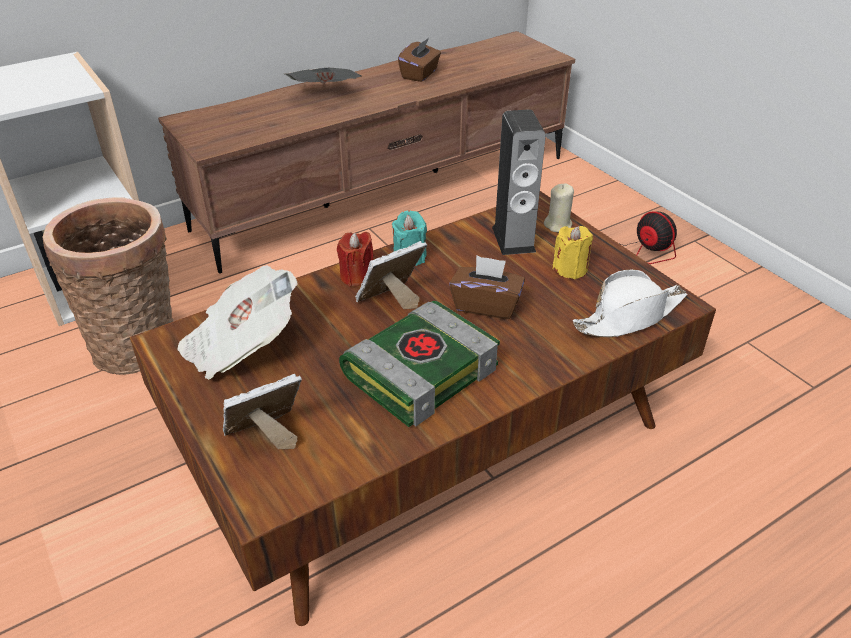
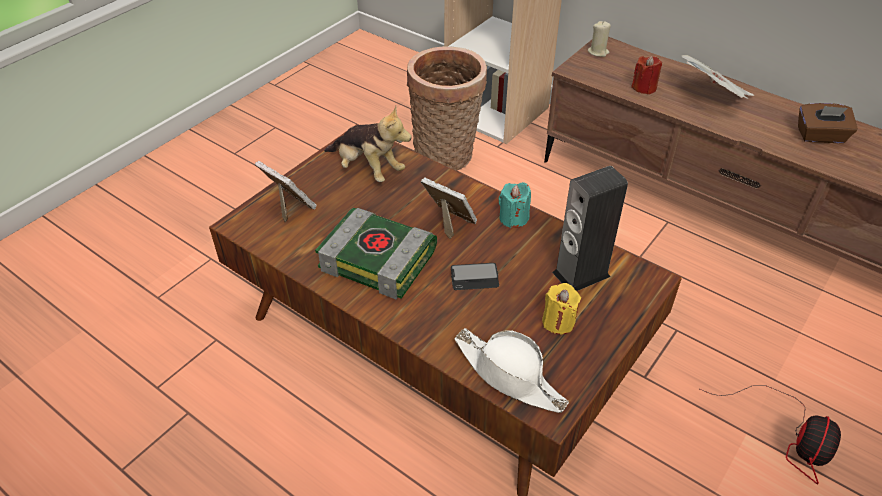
camera: 70 degrees right, 5 degrees up
(241, 346) = (367, 169): newspaper -> plush toy
(357, 276) = (471, 198): red candle -> red candle (644, 87)
(486, 305) = (474, 277): brown tissue box -> phone
(558, 225) = (626, 300): beige candle -> beige candle (598, 52)

